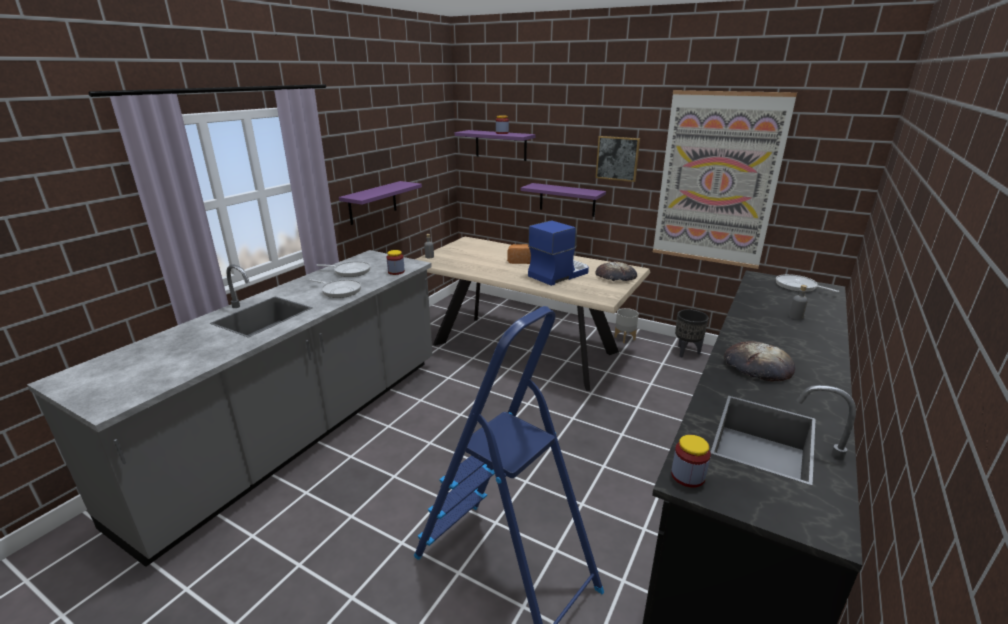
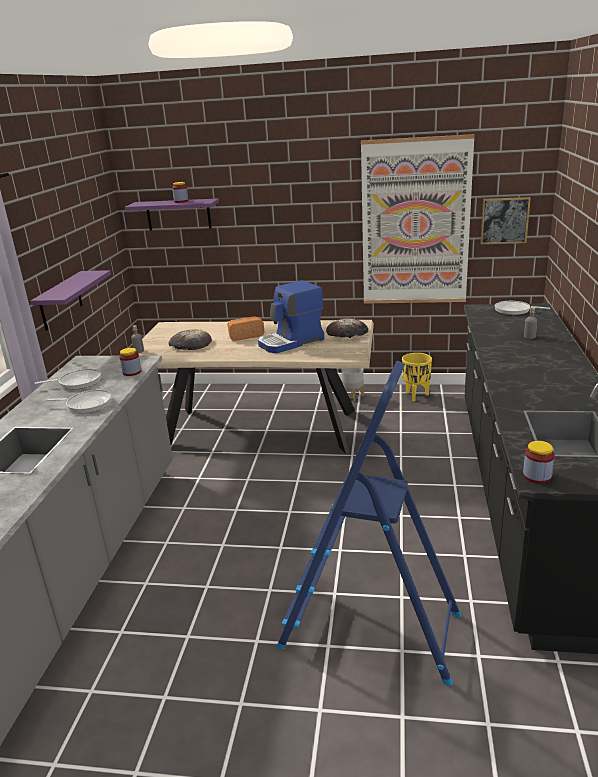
camera: 20 degrees left, 0 degrees up
(558, 274) = (291, 342): coffee machine -> coffee machine turned 150 degrees counterclockwise
(567, 199) = (265, 263): purple shelf -> none
(617, 158) = (313, 213): picture -> picture (504, 220)
(686, 352) = (416, 395): black planter -> yellow planter
(757, 365) = (528, 382): bread -> bread (190, 344)

